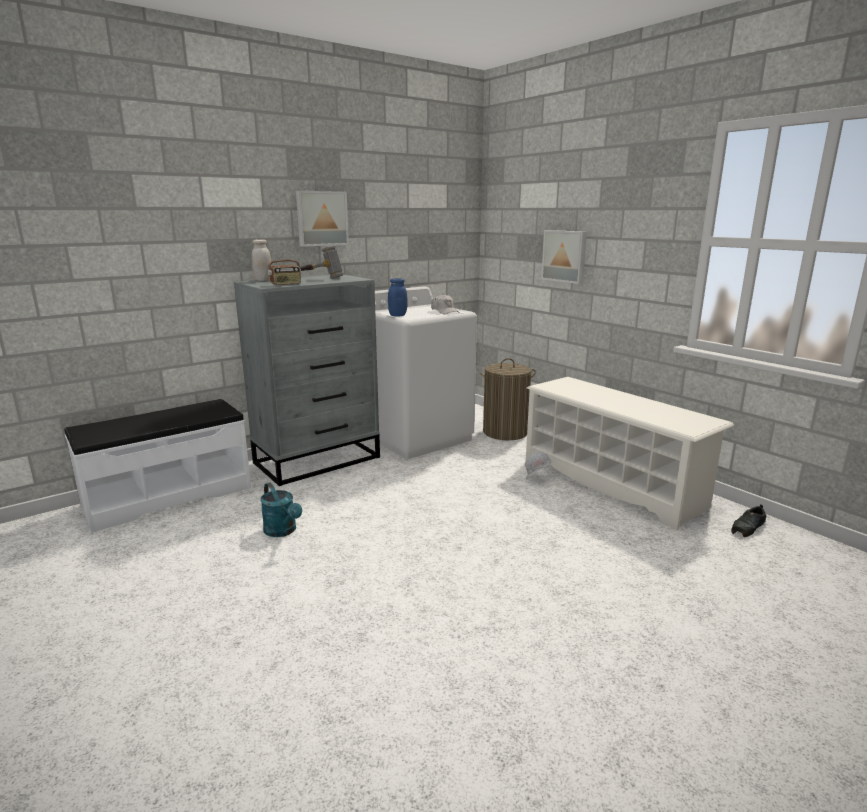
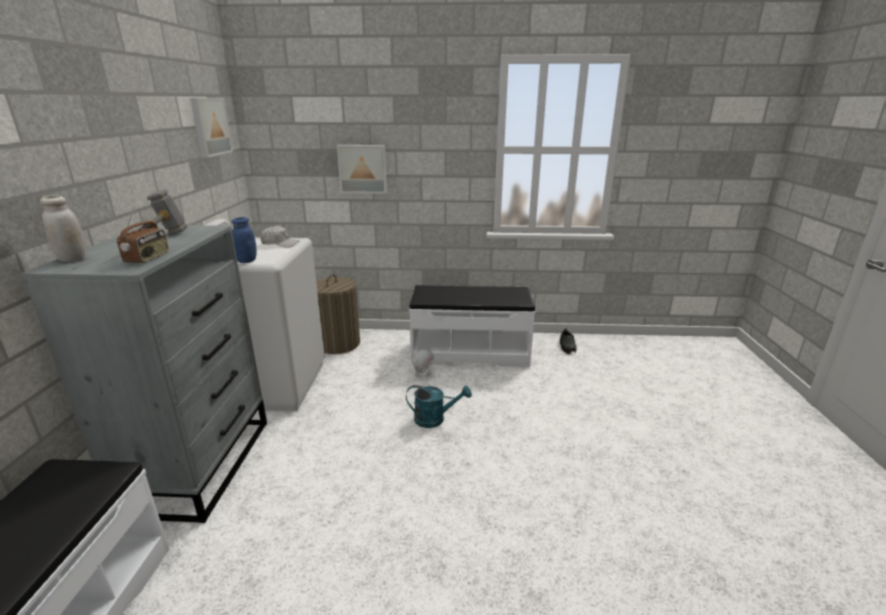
camera: 50 degrees left, 5 degrees up
(283, 531) = (302, 566): turquoise watering can -> turquoise watering can (435, 419)
(321, 218) = (103, 151): picture -> picture (209, 127)
(612, 483) = (470, 352): white shoe rack -> white bench

